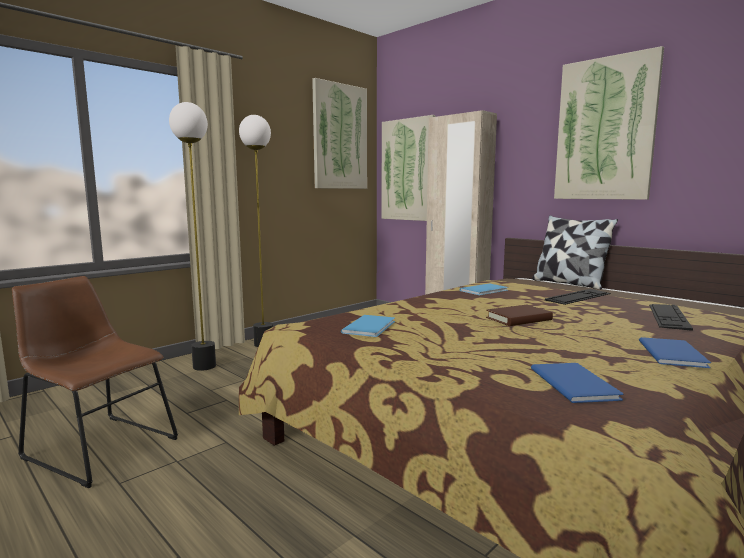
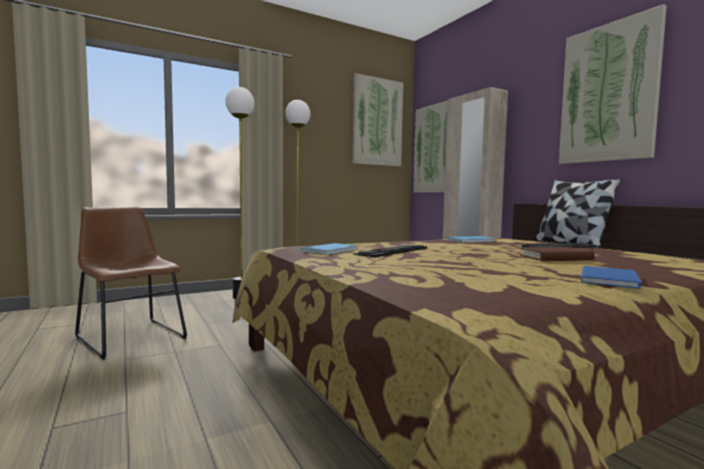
camera: 15 degrees right, 5 degrees down
(518, 319) = (475, 253): brown book -> brown book (555, 258)
(574, 383) = (466, 285): blue book -> none
(668, 316) = (645, 260): keyboard -> keyboard (392, 251)

